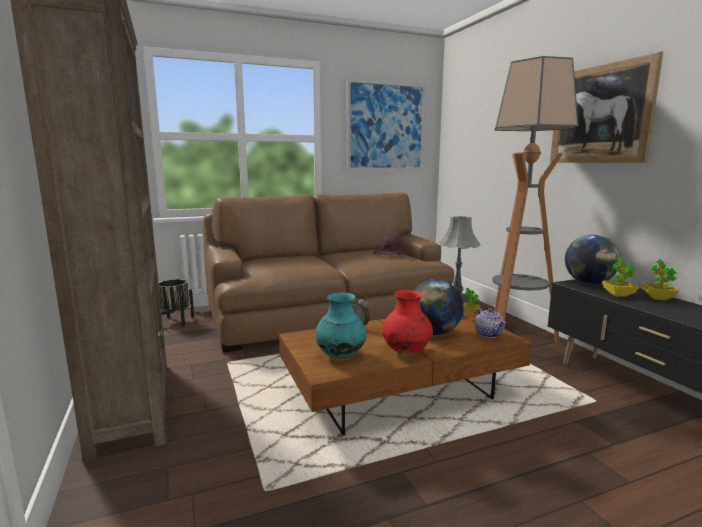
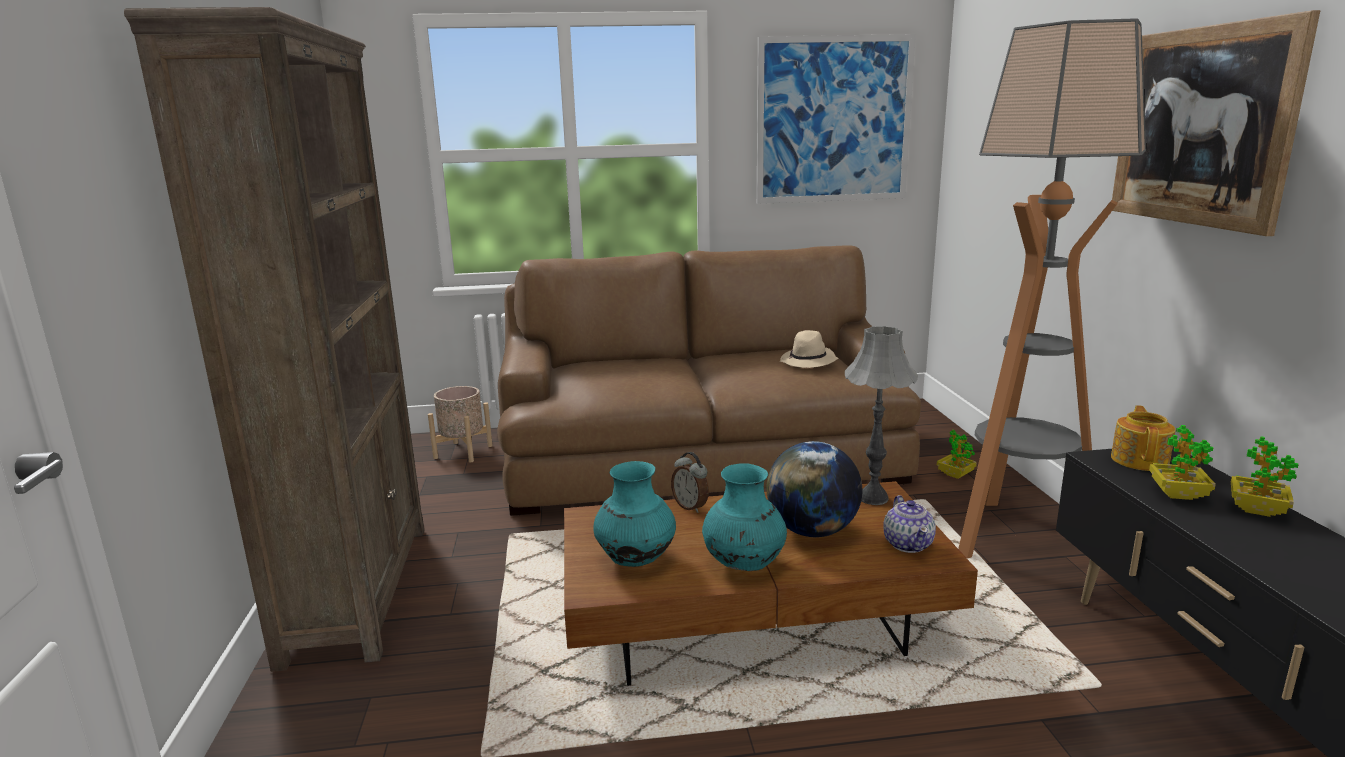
camera: 15 degrees right, 5 degrees up
(175, 321) = (463, 452): black planter -> beige planter
(390, 253) = (808, 362): purple hat -> beige hat
(406, 352) = (744, 565): red vase -> turquoise vase
(589, 283) = (1140, 460): globe -> teapot

